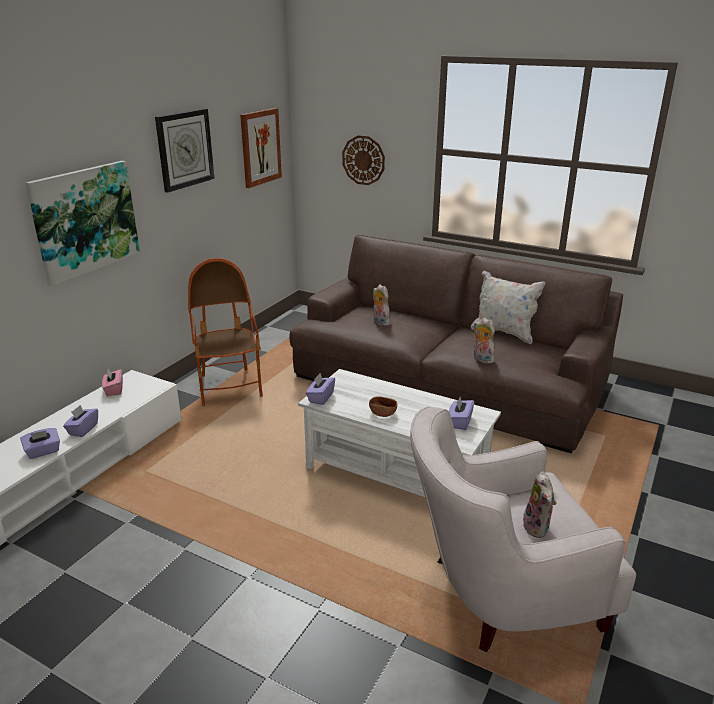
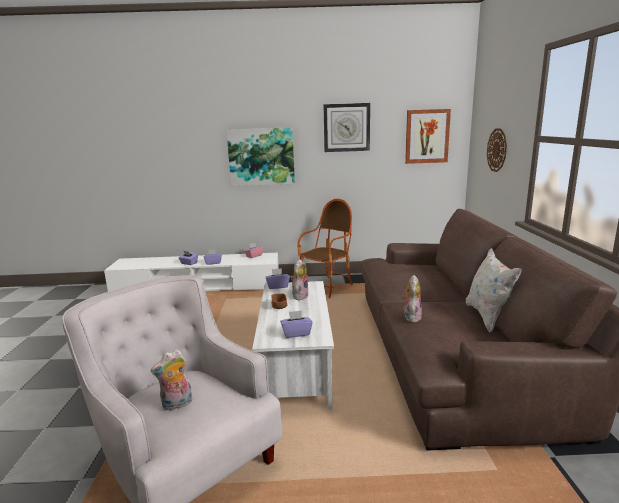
camera: 60 degrees right, 10 degrees down
(380, 322) = (409, 272): plush toy -> plush toy (299, 296)

